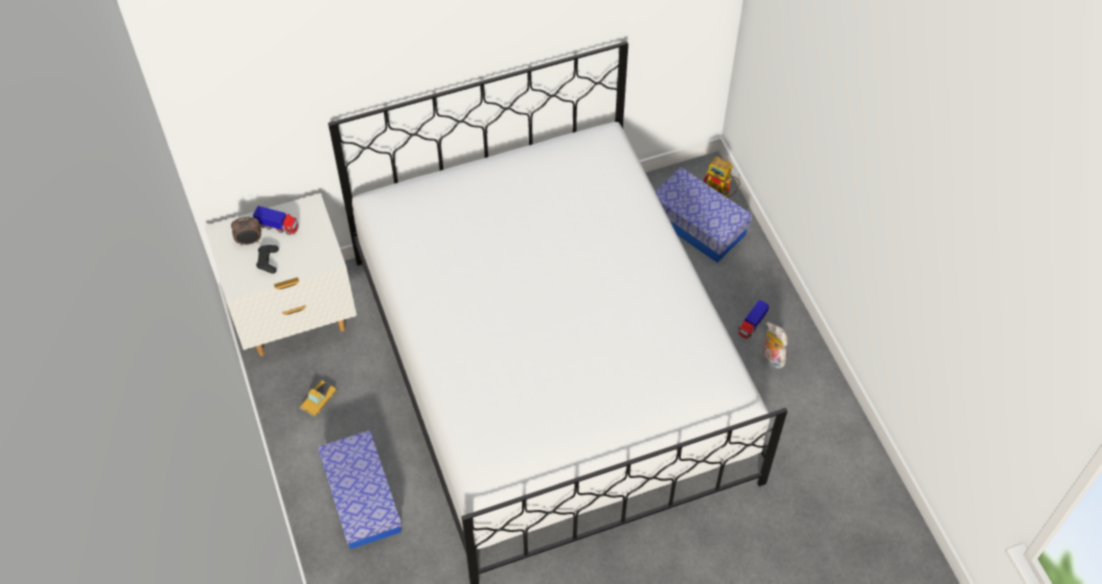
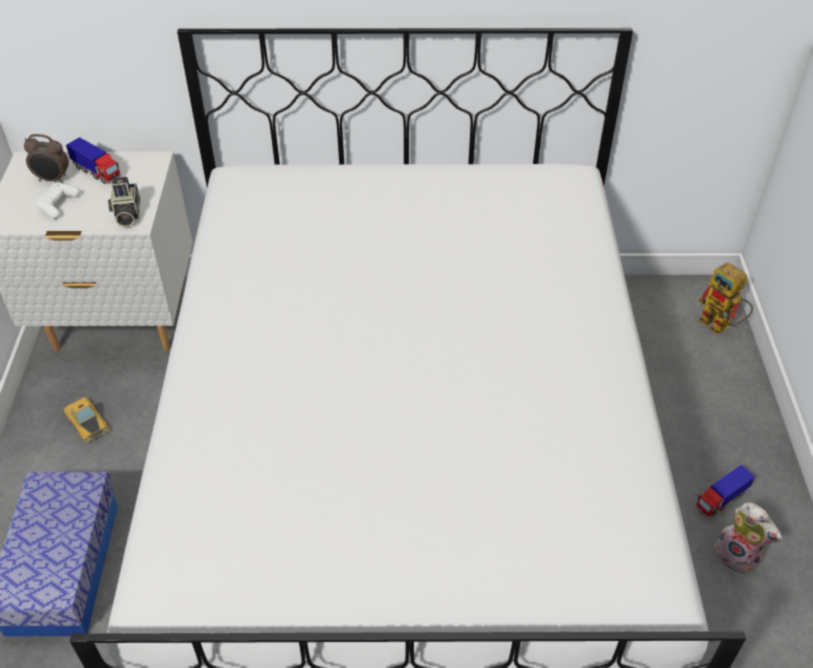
camera: 20 degrees right, 10 degrees down
(268, 261) = (58, 205): black game controller -> white game controller
(317, 400) = (87, 421): toy car -> toy car turned 90 degrees clockwise
(320, 255) = (126, 214): none -> camera
(698, 225) = (678, 351): storage box -> none
(771, 358) = (738, 556): plush toy -> plush toy turned 150 degrees clockwise

